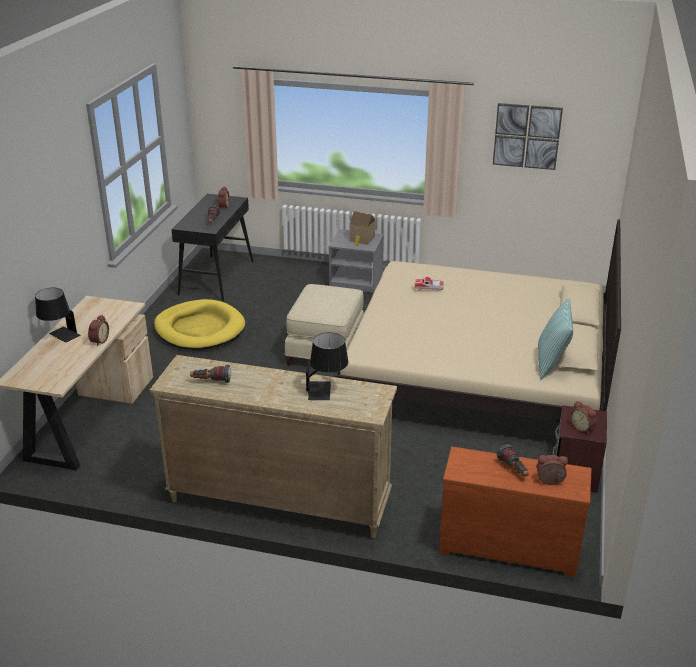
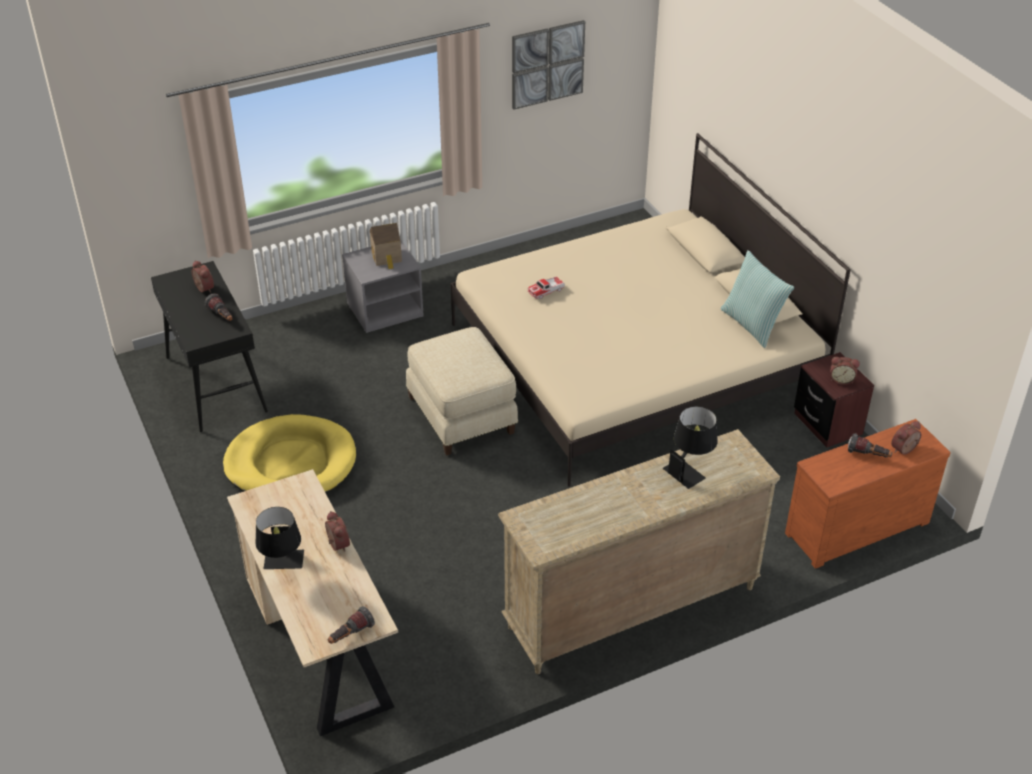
camera: 40 degrees left, 10 degrees up
(211, 381) = (577, 522): flashlight -> flashlight (350, 635)

